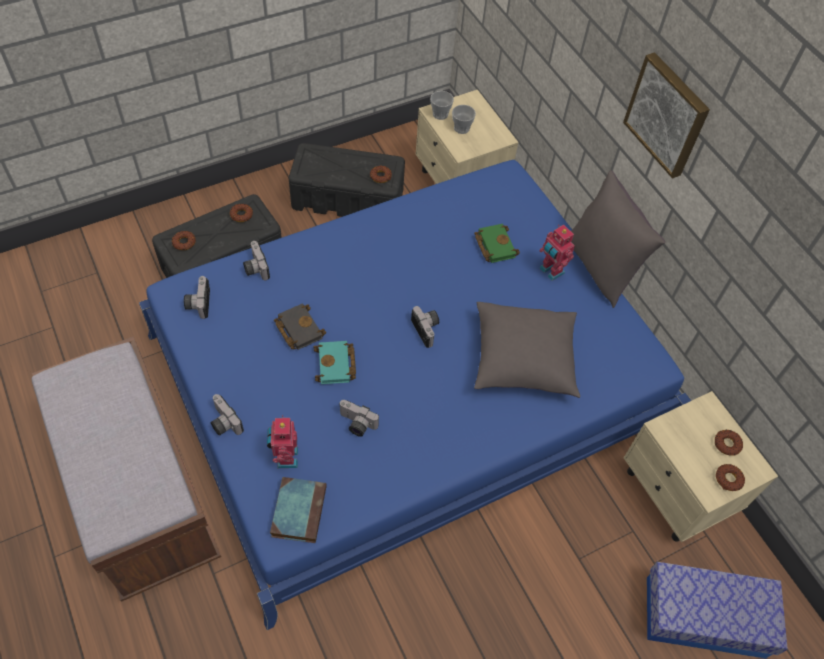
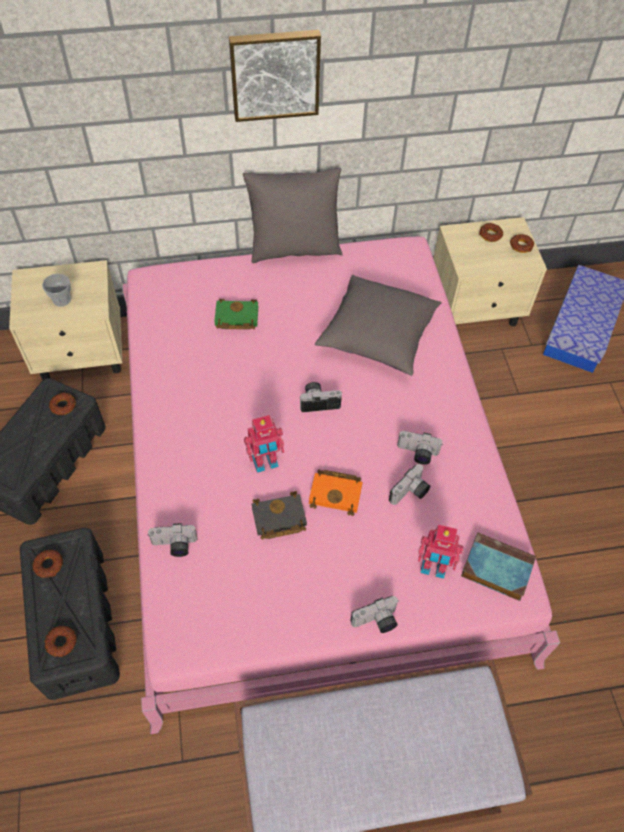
camera: 70 degrees left, 0 degrees up
(198, 303) = (202, 620): camera -> camera (417, 454)
(336, 365) = (337, 493): turquoise book -> orange book
(406, 383) = (309, 473): blue bed -> pink bed
(440, 114) = (30, 312): cup -> none
(550, 271) = (285, 285): toy robot -> toy robot (265, 463)

